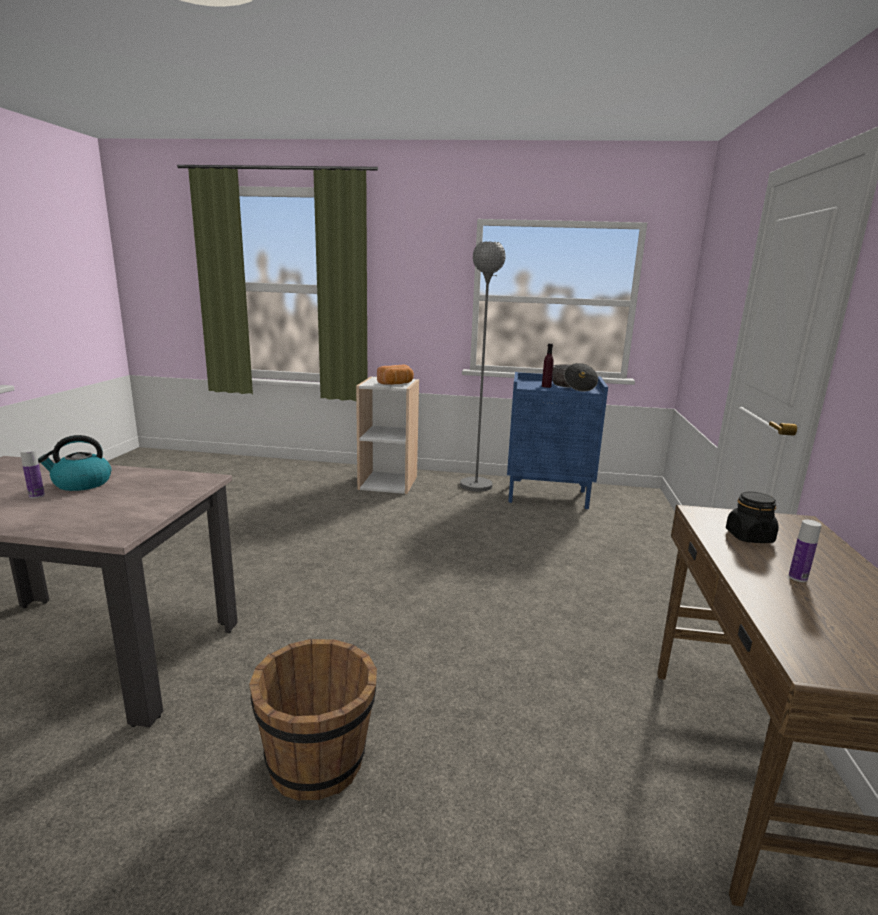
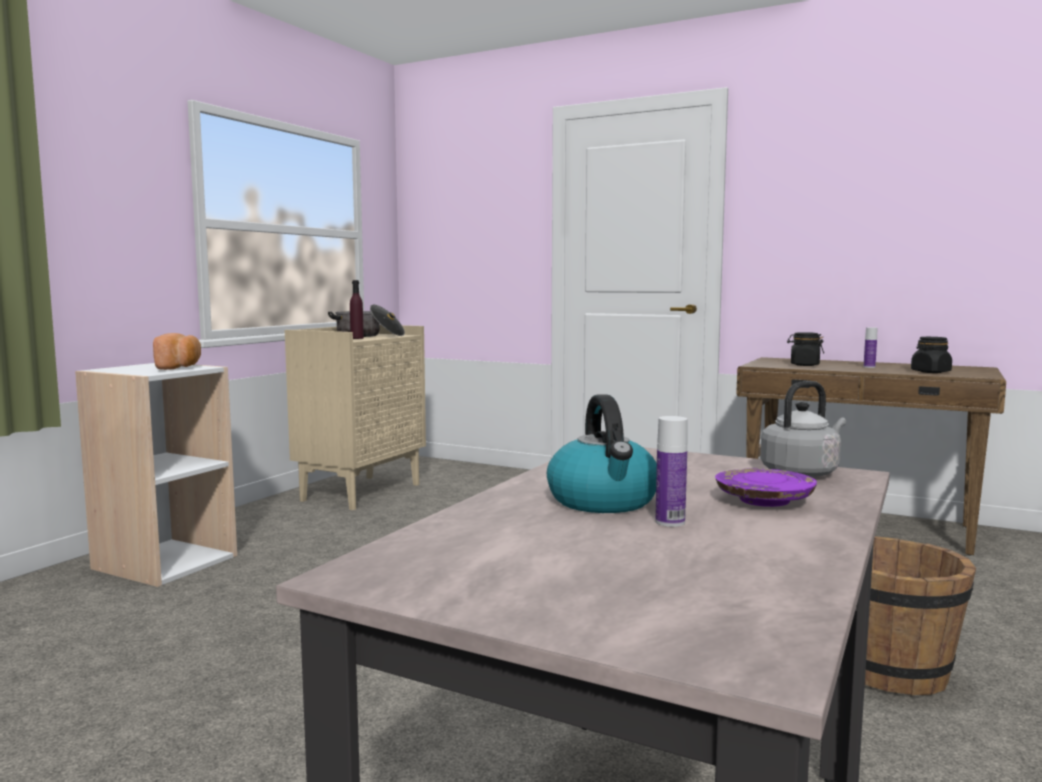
camera: 70 degrees left, 10 degrees down
(63, 512) = (763, 501): none -> purple plate
(126, 522) = (802, 473): none -> grey kettle
(476, 485) = (272, 515): grey floor lamp -> none
(548, 496) = (362, 492): blue cabinet -> beige cabinet
(801, 622) = (930, 372): none -> black jar

